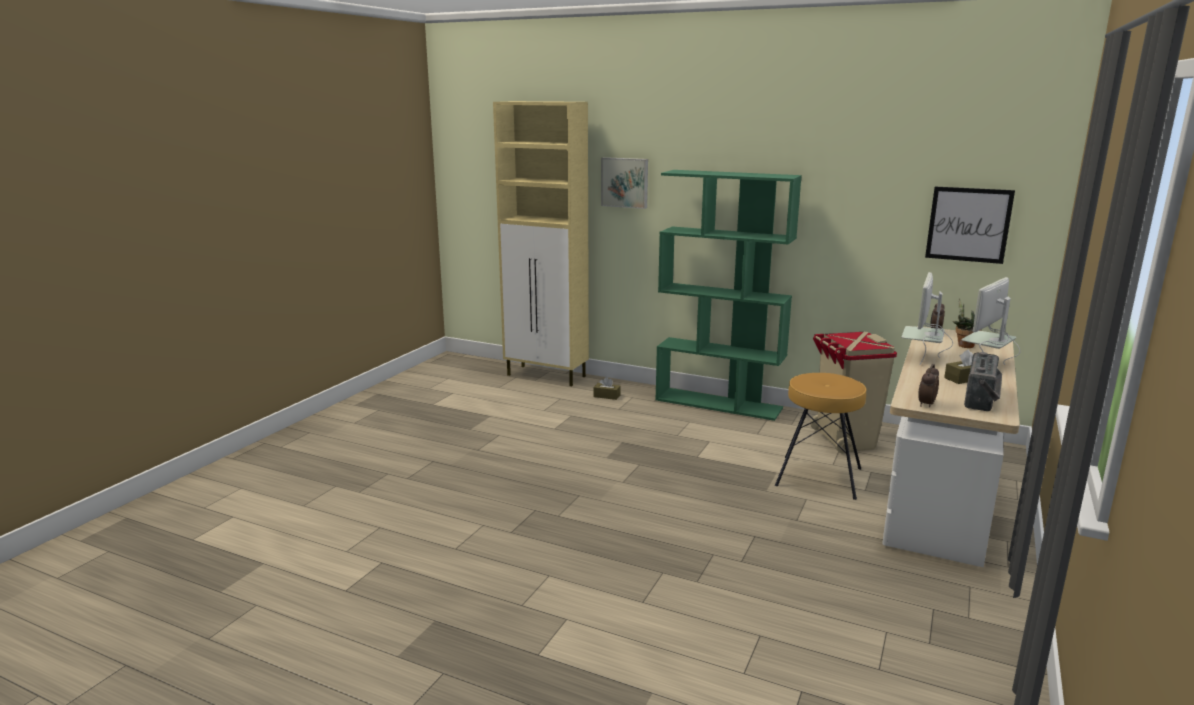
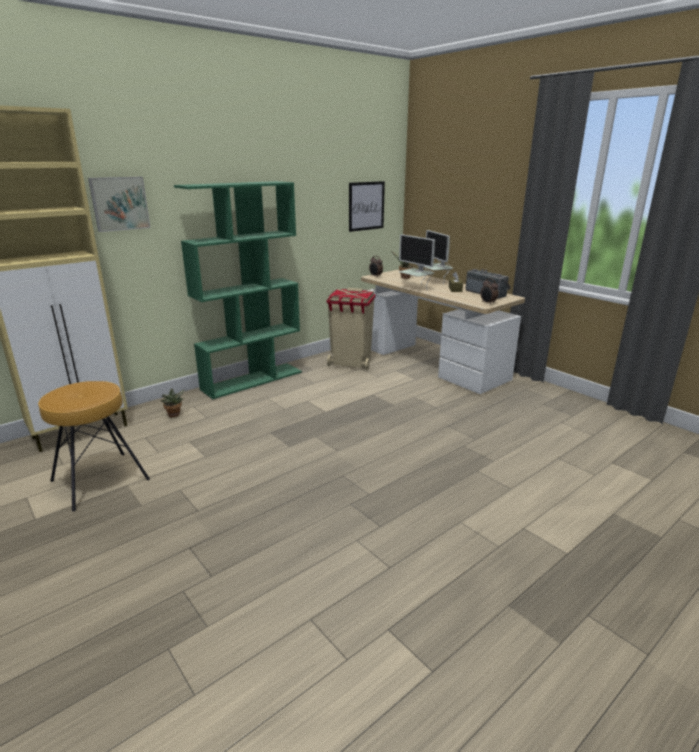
camera: 65 degrees left, 5 degrees up
(606, 396) = (174, 415): brown tissue box -> potted plant
(818, 476) = (389, 385): brown stool -> brown stool (99, 479)

